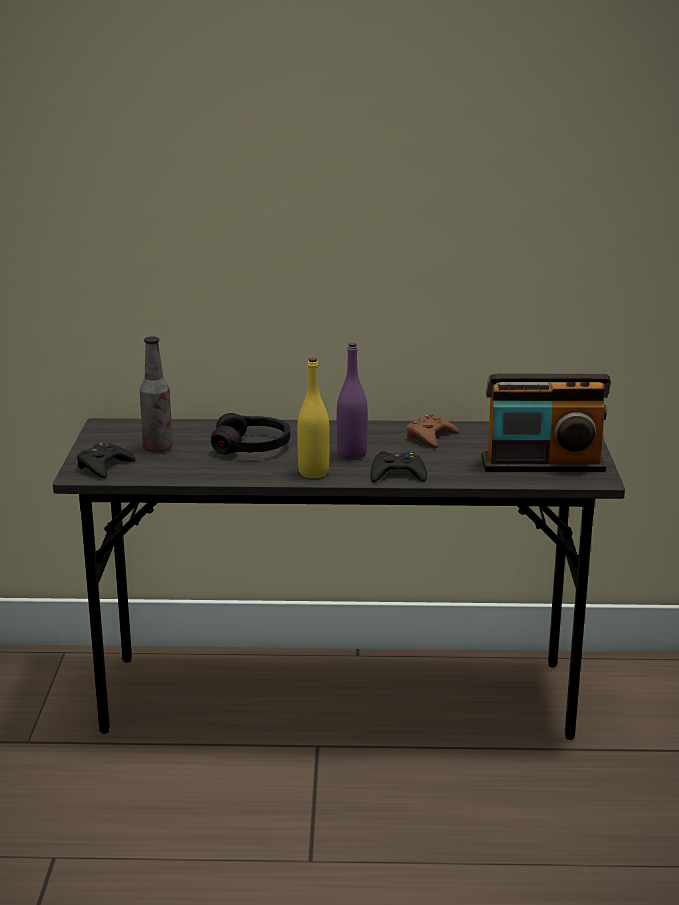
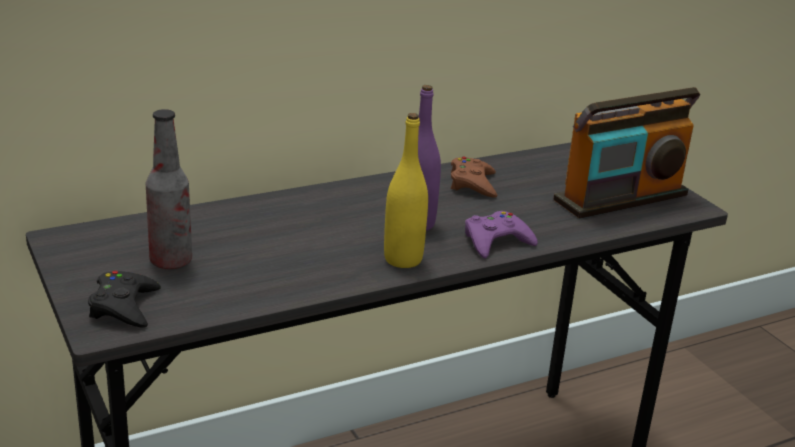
camera: 30 degrees left, 5 degrees up
(252, 446) = (289, 235): black headphones -> none
(397, 474) = (496, 241): black game controller -> purple game controller

